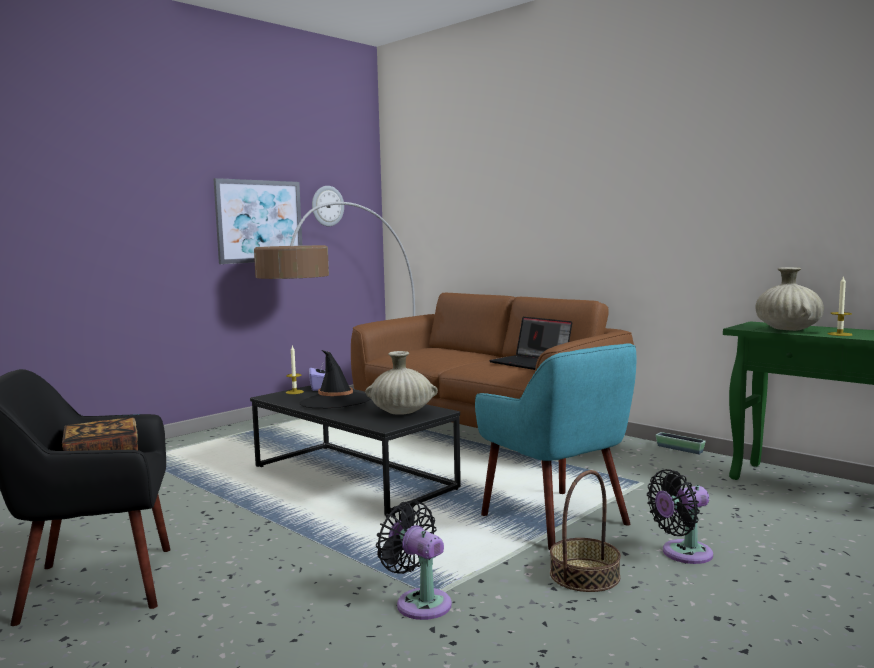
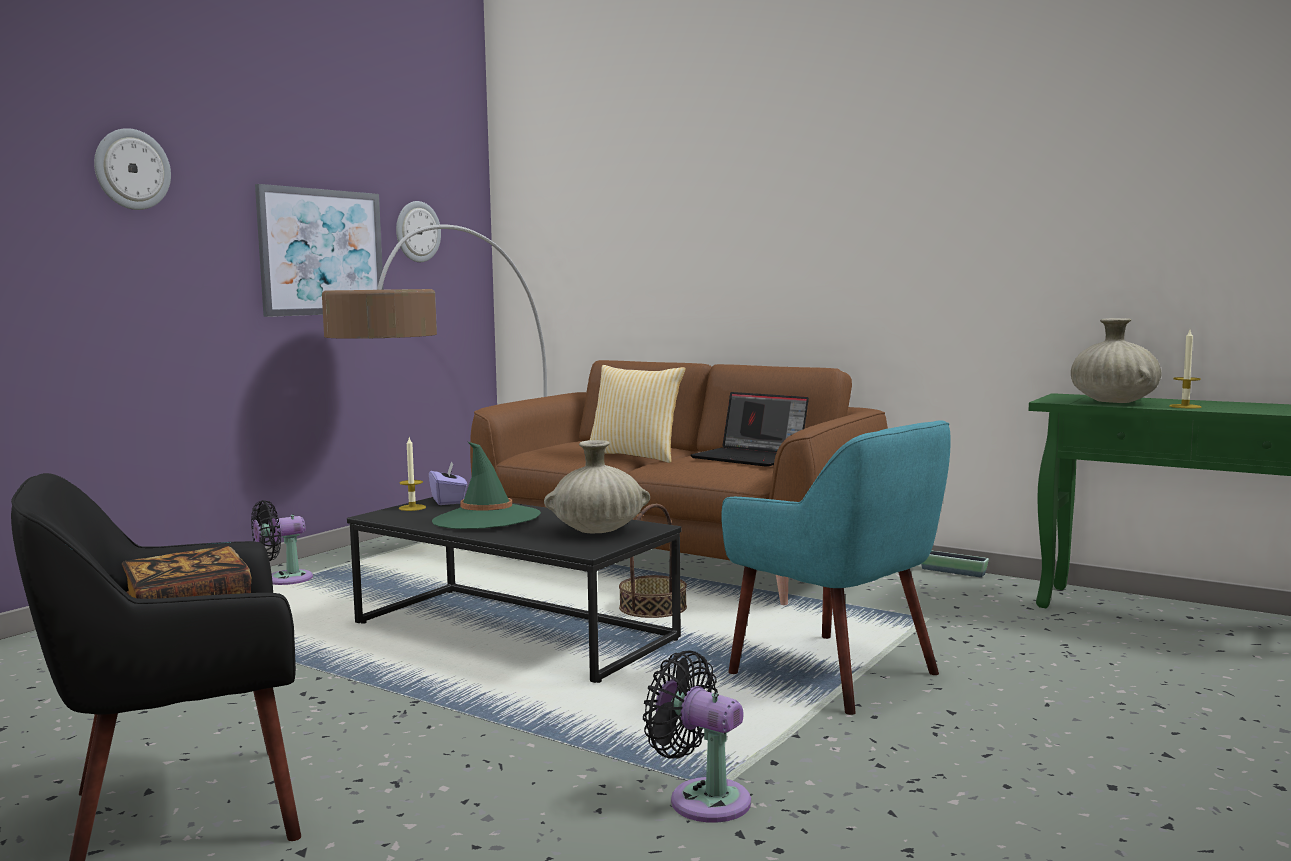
camera: 10 degrees left, 0 degrees up
(131, 172) = (132, 169): none -> wall clock
(335, 401) = (486, 519): black hat -> green hat
(455, 360) = (636, 456): none -> pillow
(584, 575) = (912, 744): basket -> basket (652, 607)
(682, 554) = (1026, 707): black fan -> black fan (283, 580)

